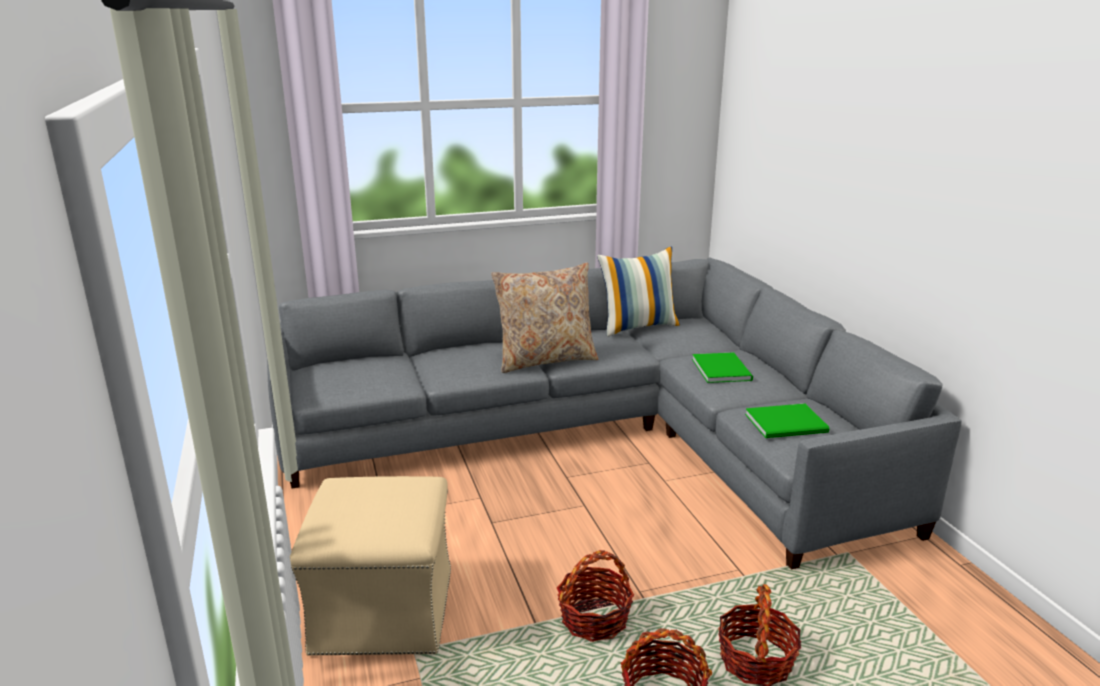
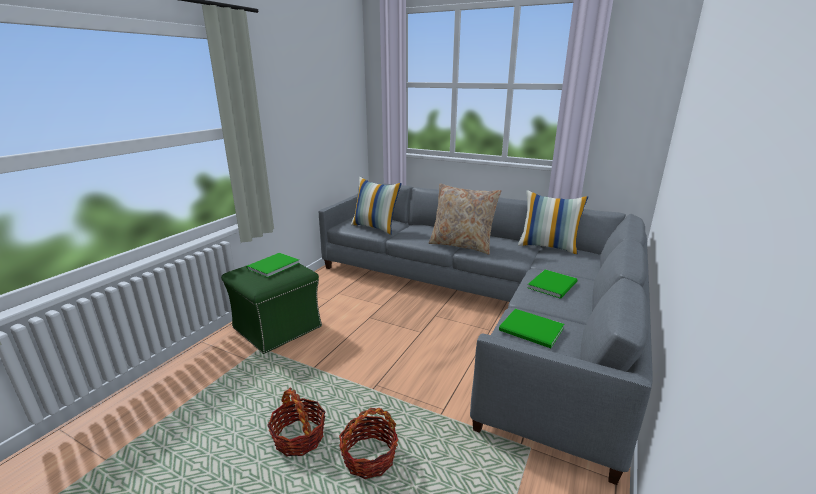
camera: 45 degrees right, 0 degrees up
(365, 498) = (271, 266): none -> green book
(380, 377) = (375, 227): none -> pillow
(383, 612) = (276, 328): beige ottoman -> green ottoman
(594, 619) = (337, 382): basket -> none

